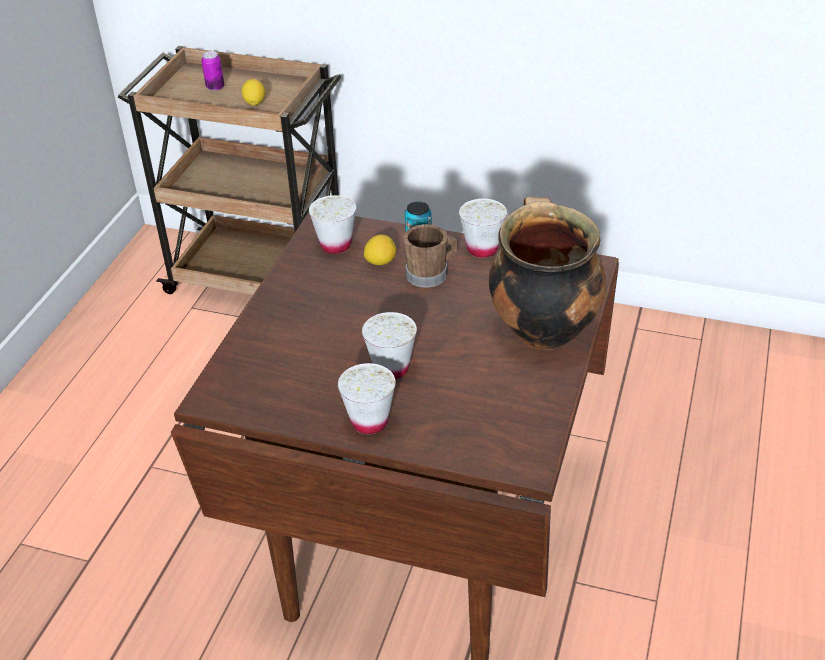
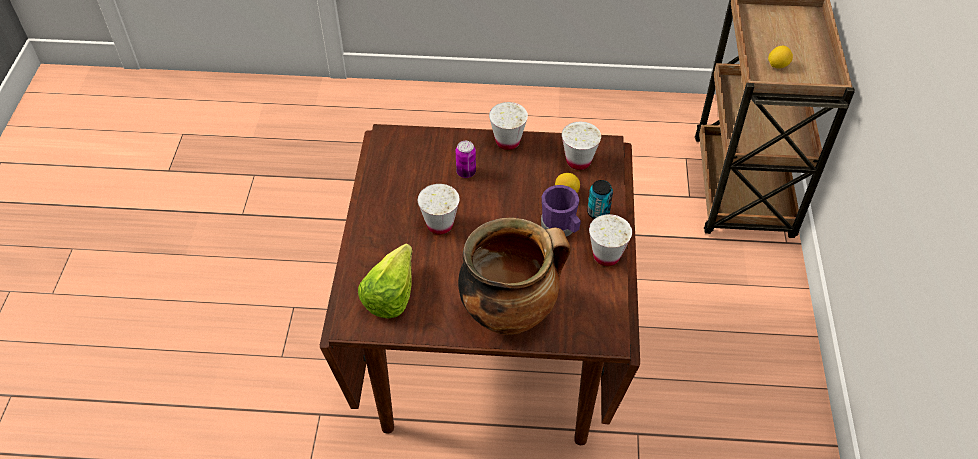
camera: 75 degrees right, 10 degrees up
(215, 87) = (789, 35): can -> can (466, 172)
(369, 422) = (381, 224): white cup -> white cup (507, 141)
(431, 274) = (561, 228): brown mug -> purple mug
(487, 420) = (395, 291): none -> lettuce

